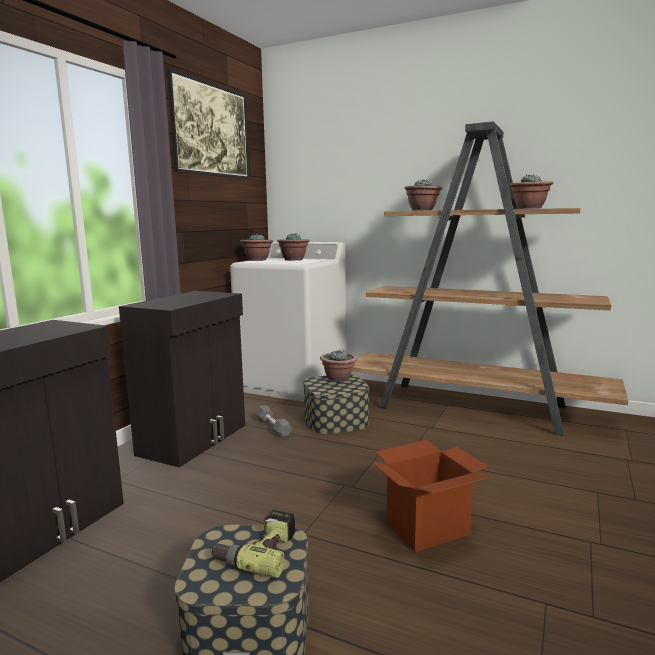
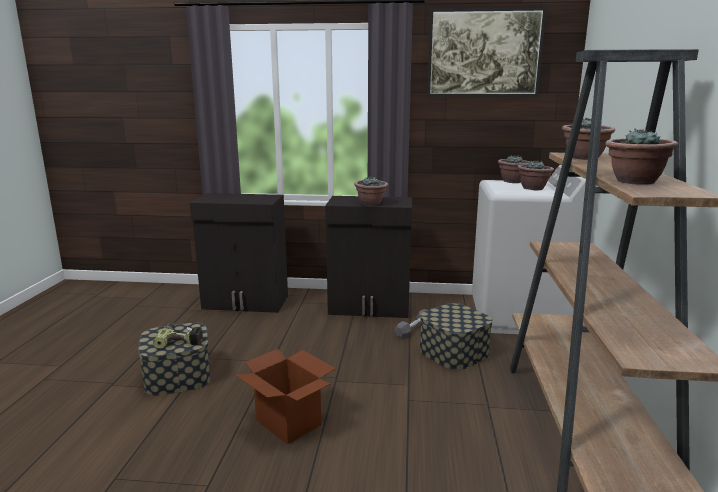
camera: 70 degrees right, 5 degrees up
(338, 379) = (470, 316): potted plant -> potted plant (371, 204)

